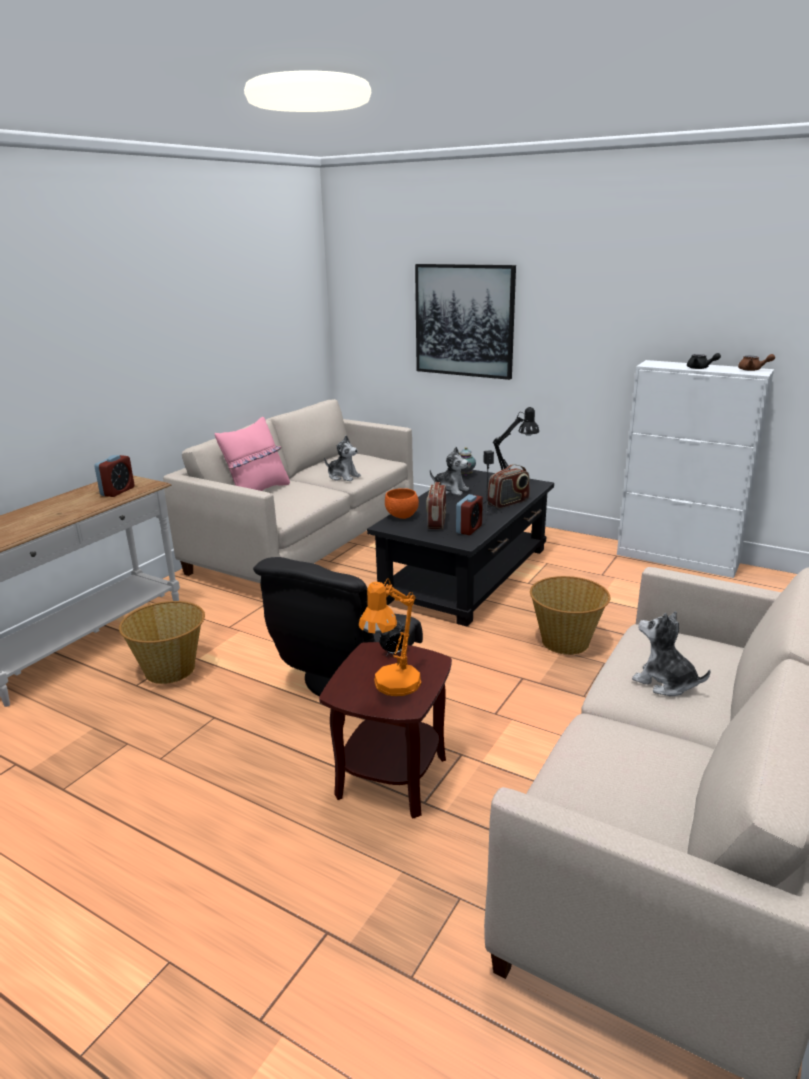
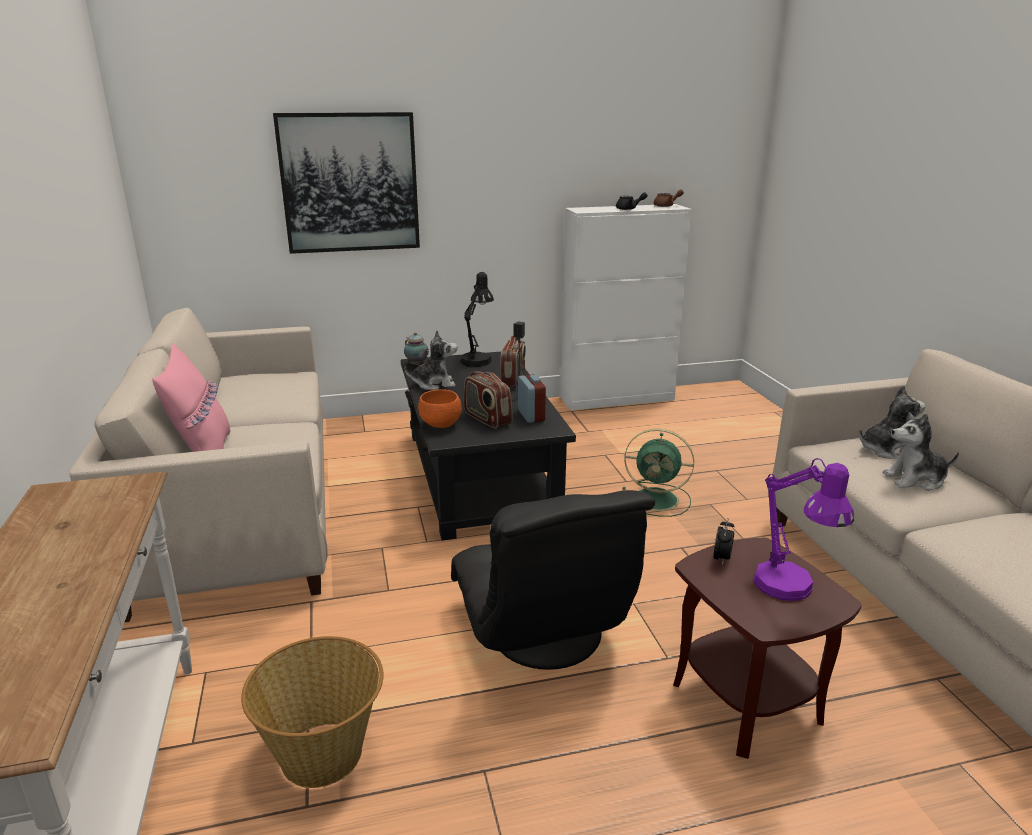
camera: 45 degrees left, 0 degrees up
(117, 491) = (100, 512): alarm clock -> none
(343, 476) = (281, 404): plush toy -> plush toy (885, 450)
(392, 688) = (790, 591): orange table lamp -> purple table lamp
(566, 641) = (657, 500): basket -> green fan

